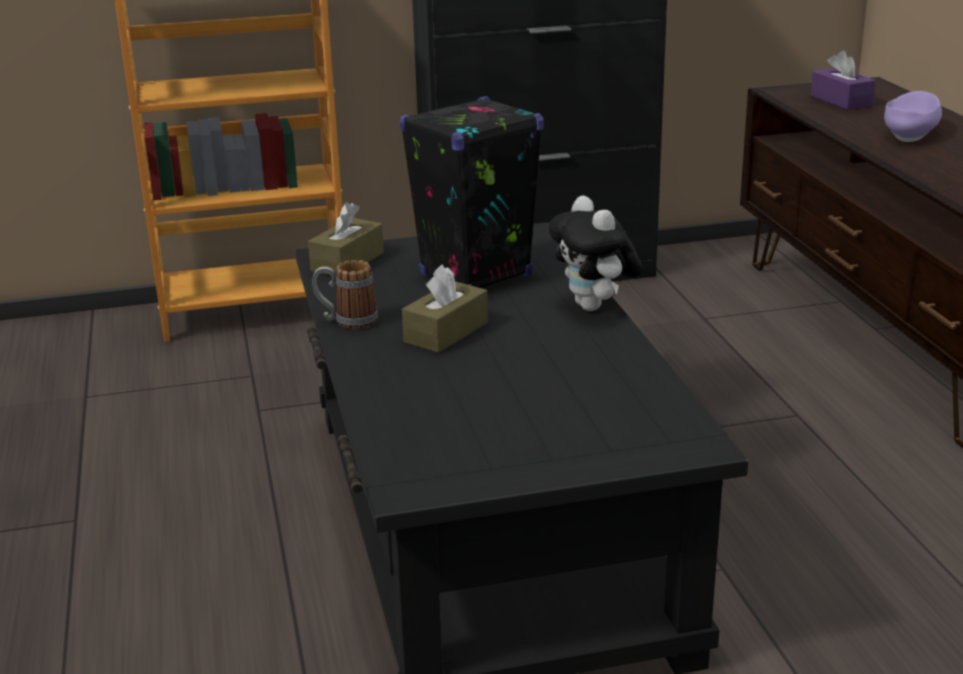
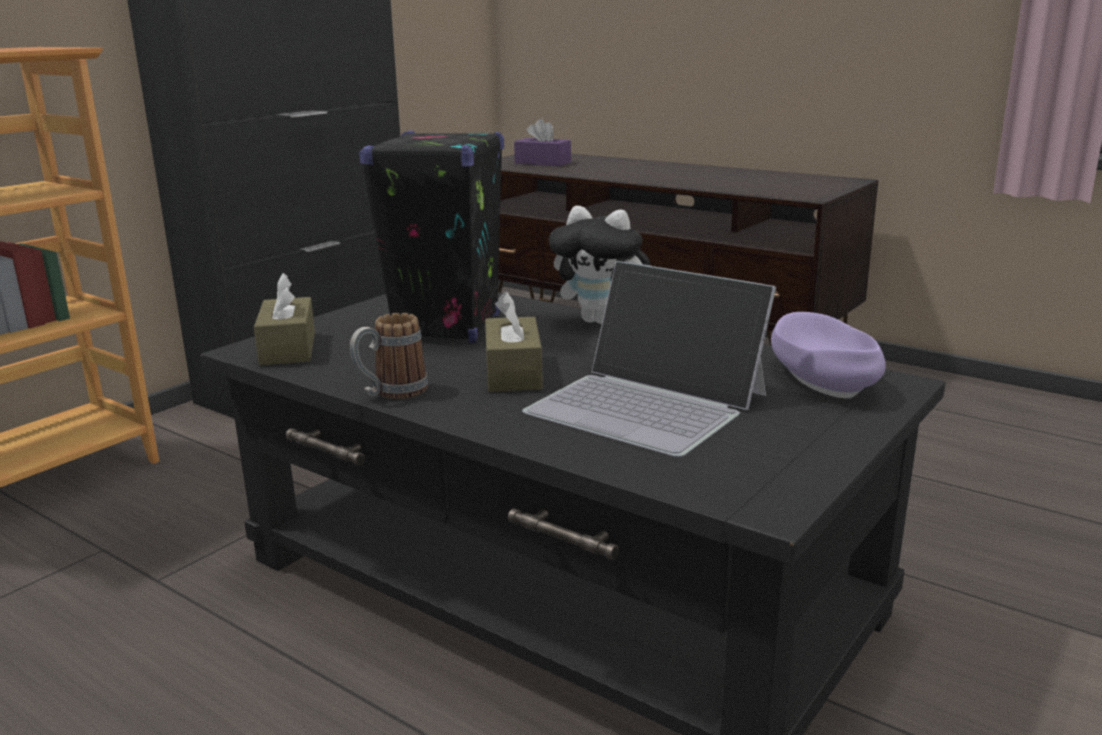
camera: 40 degrees left, 5 degrees down
(484, 390) = (648, 403): none -> laptop
(910, 133) = (633, 170): purple bowl -> purple bowl (823, 380)

